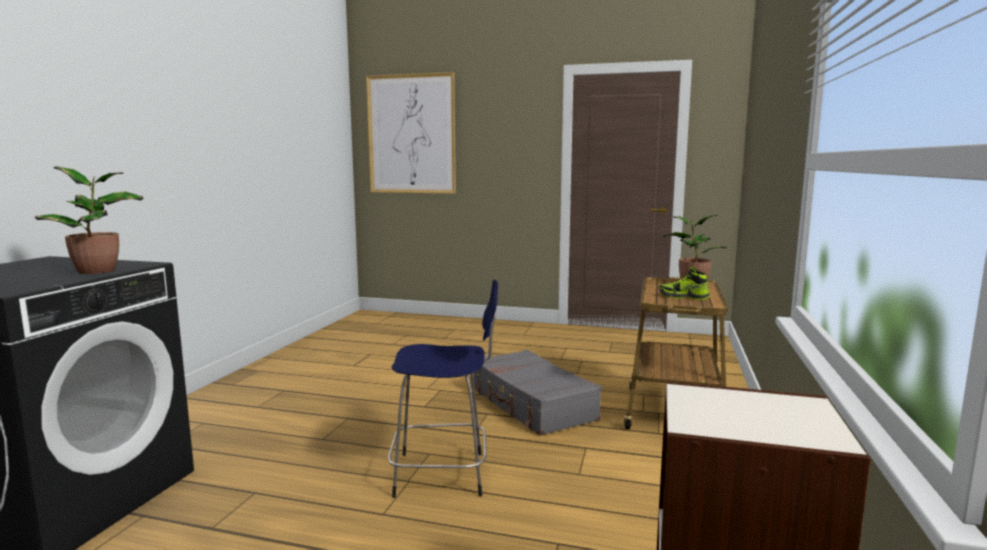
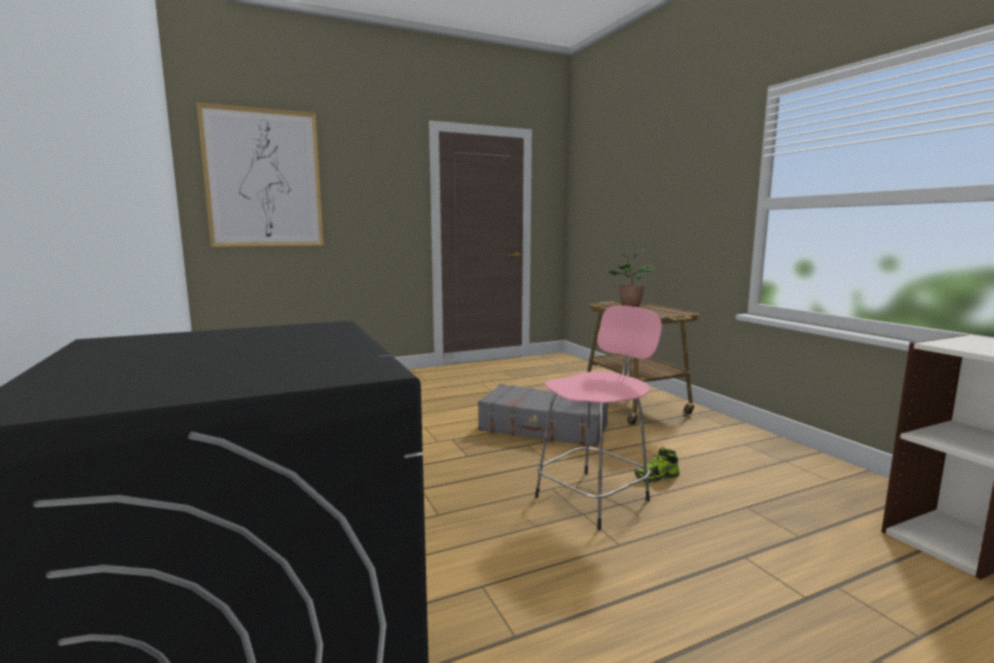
camera: 40 degrees left, 0 degrees up
(99, 271) = (323, 337): potted plant -> none
(444, 474) = (595, 497): blue stool -> pink stool
(683, 297) = (655, 312): shoe -> shoe (657, 477)

